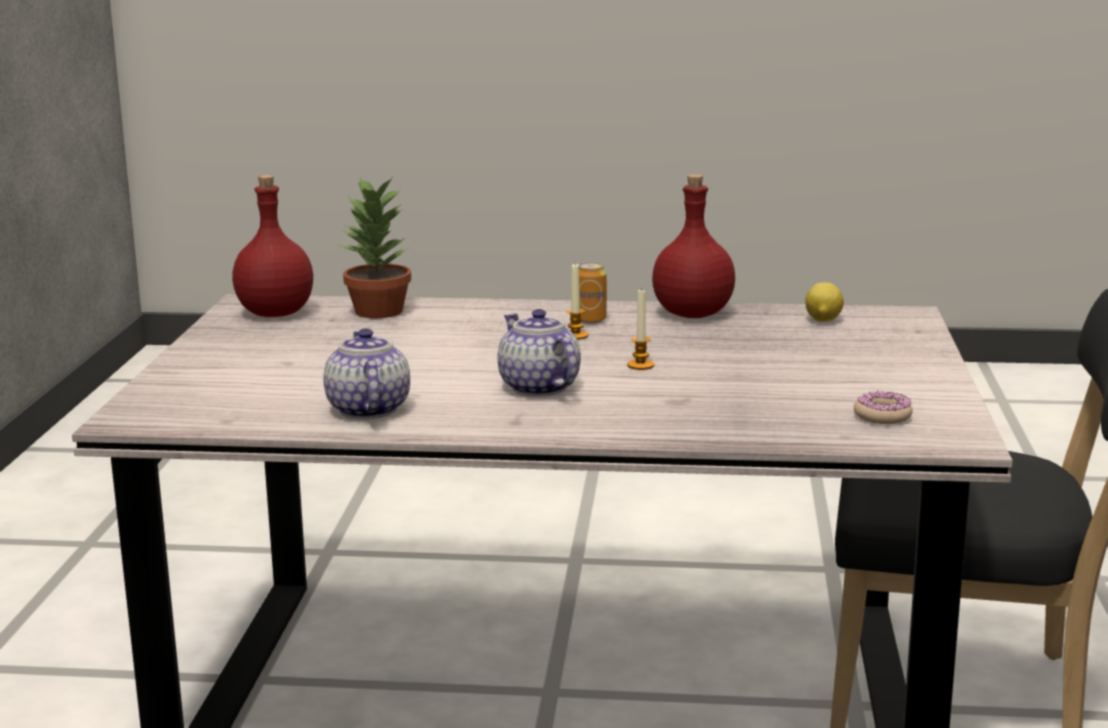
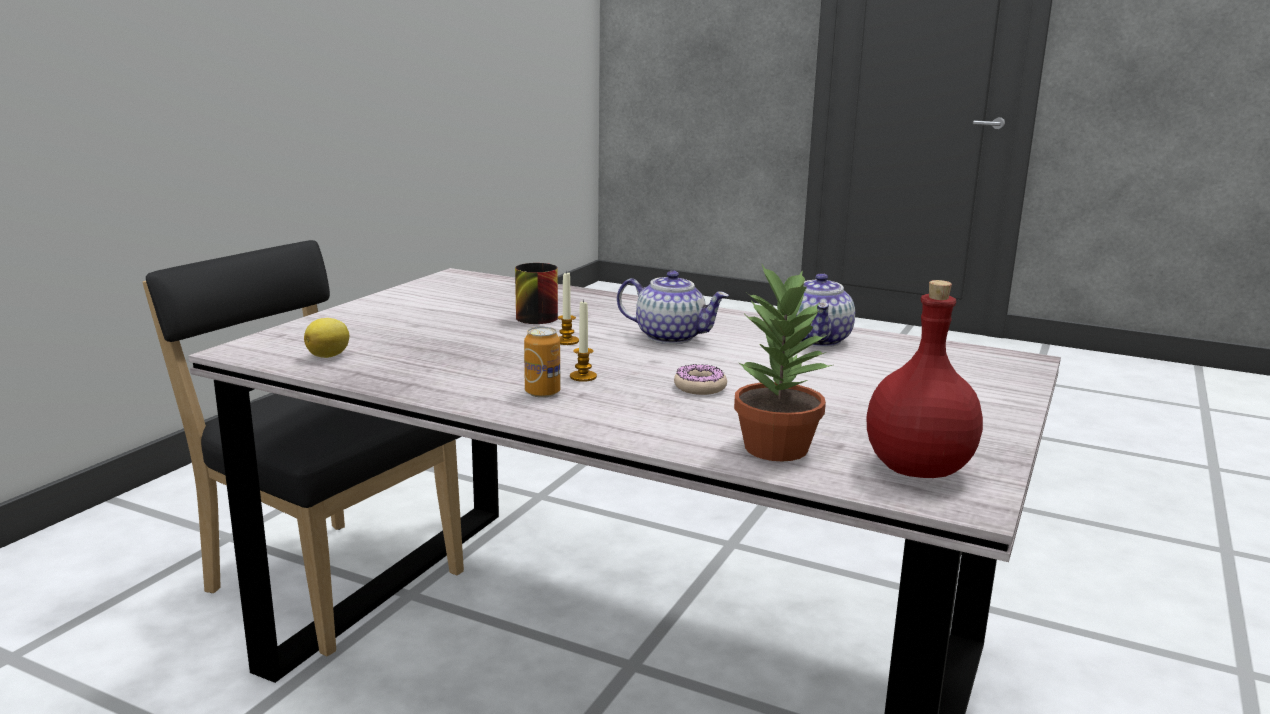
camera: 160 degrees left, 0 degrees up
(537, 387) = (671, 337): teapot -> teapot turned 60 degrees counterclockwise
(692, 314) = (429, 383): red bottle -> none
(725, 391) = (536, 315): none -> mug
(882, 416) = (468, 290): donut -> donut (700, 387)

